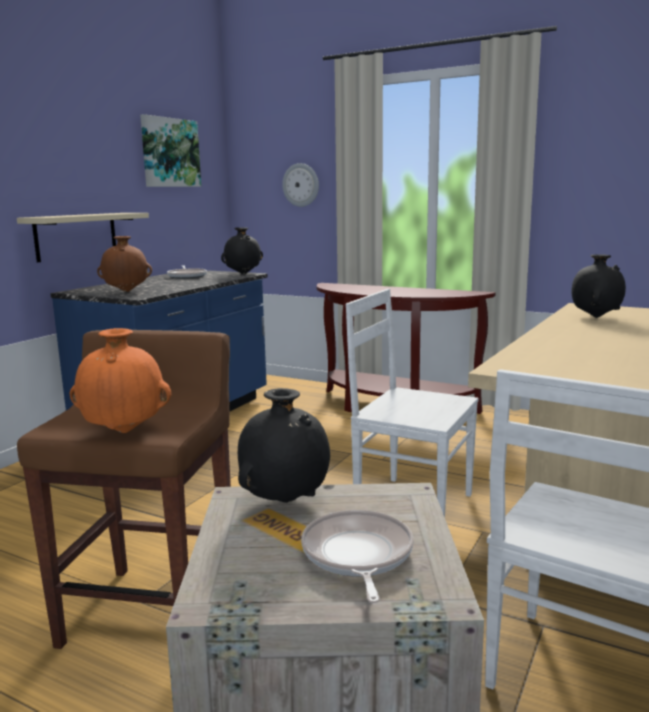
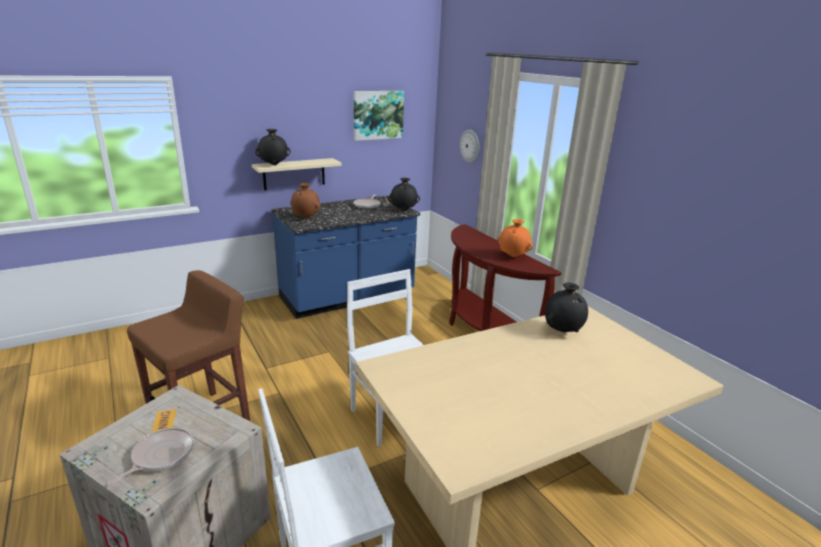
camera: 30 degrees right, 10 degrees up
(125, 431) = (162, 339): orange vase -> orange vase (513, 256)
(286, 501) = (188, 408): black vase -> black vase (274, 165)

